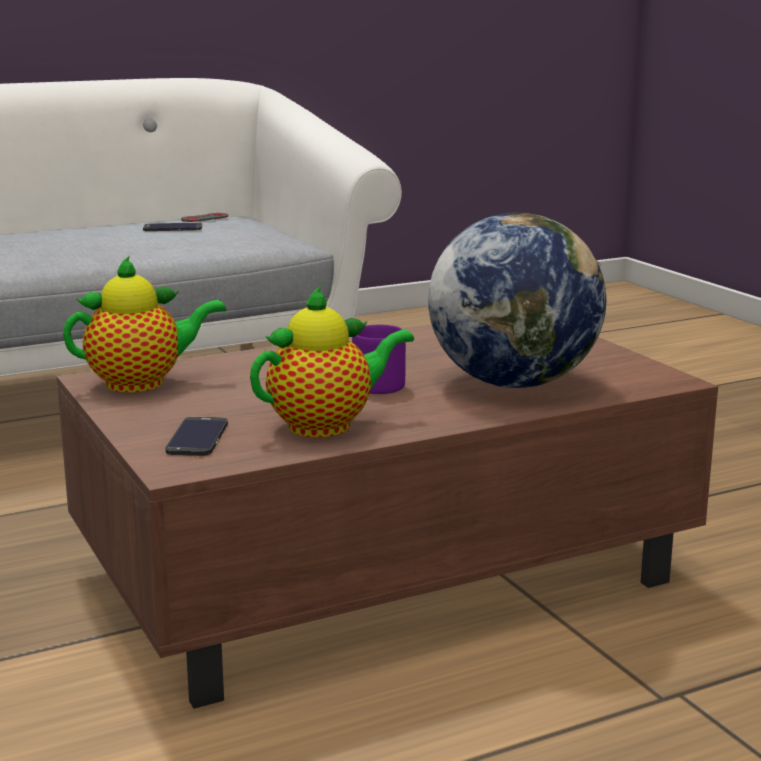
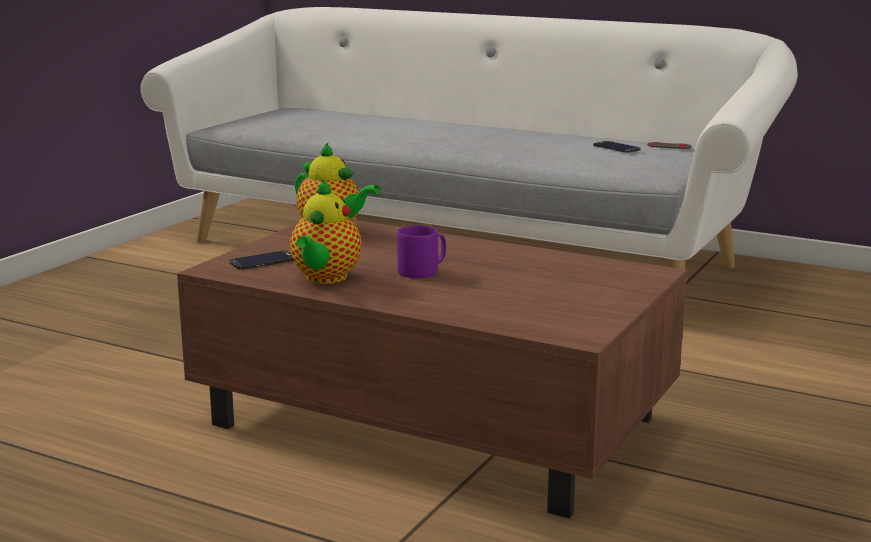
camera: 55 degrees right, 0 degrees up
(327, 425) = (324, 279): teapot -> teapot turned 75 degrees clockwise
(513, 383) = (487, 299): globe -> none

